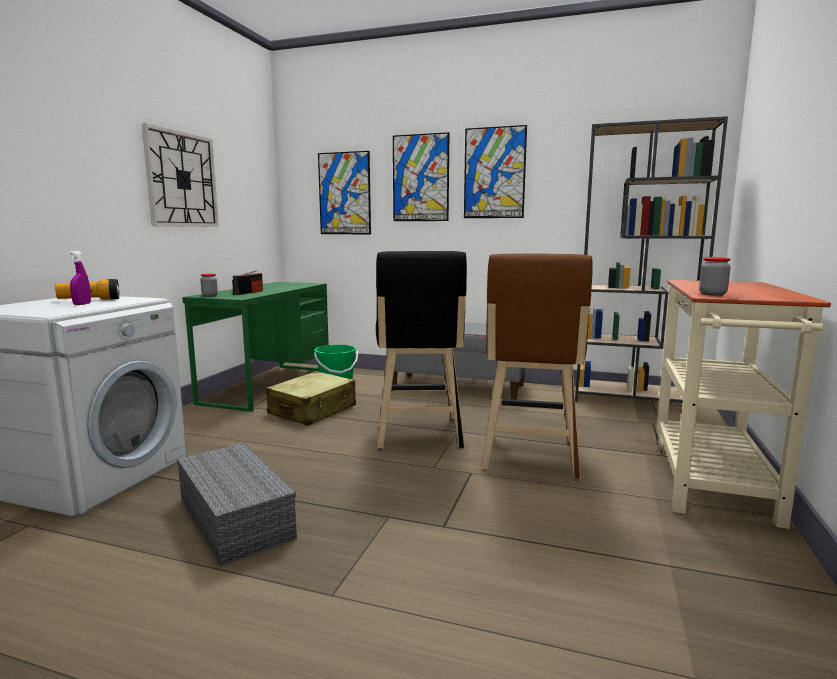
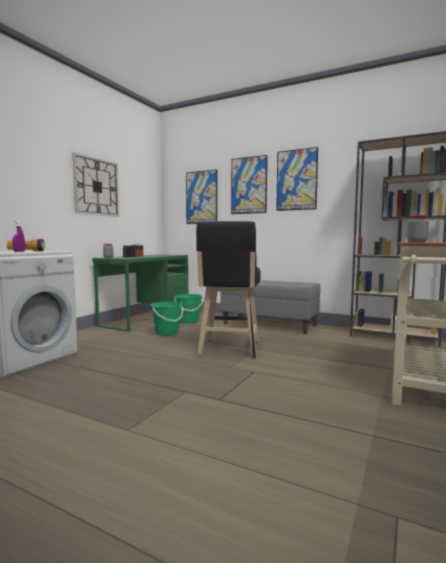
camera: 10 degrees right, 5 degrees down
(233, 518) = (88, 385): grey storage box -> none
(313, 410) = (167, 333): beige suitcase -> green bucket
(529, 458) = (299, 366): brown stool -> none

